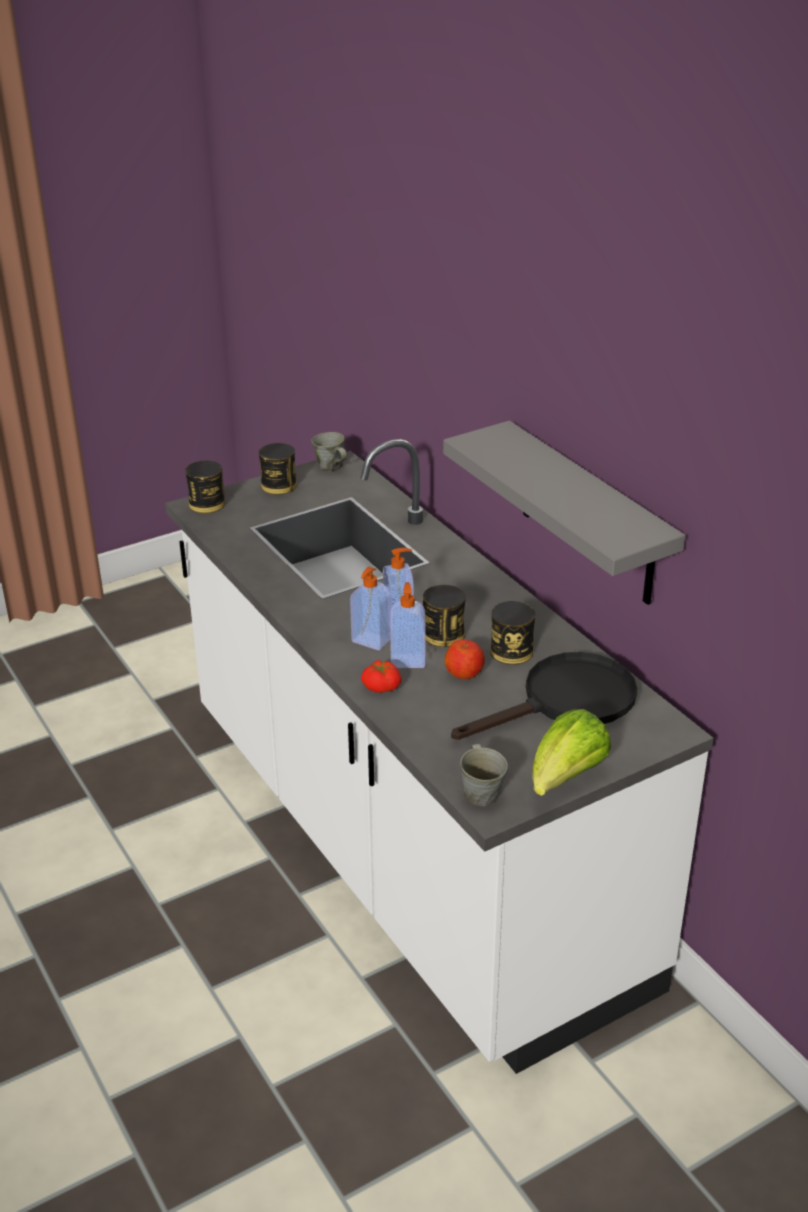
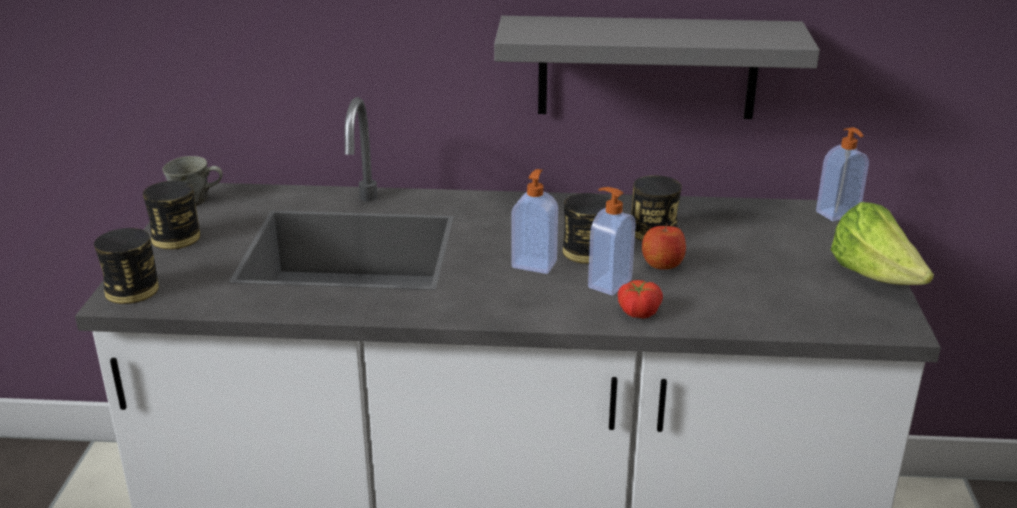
camera: 55 degrees left, 5 degrees down
(370, 641) = (550, 290): soap dispenser -> soap dispenser (838, 214)
(481, 793) = (867, 323): grey mug -> none
(566, 702) = (759, 237): black frying pan -> none

